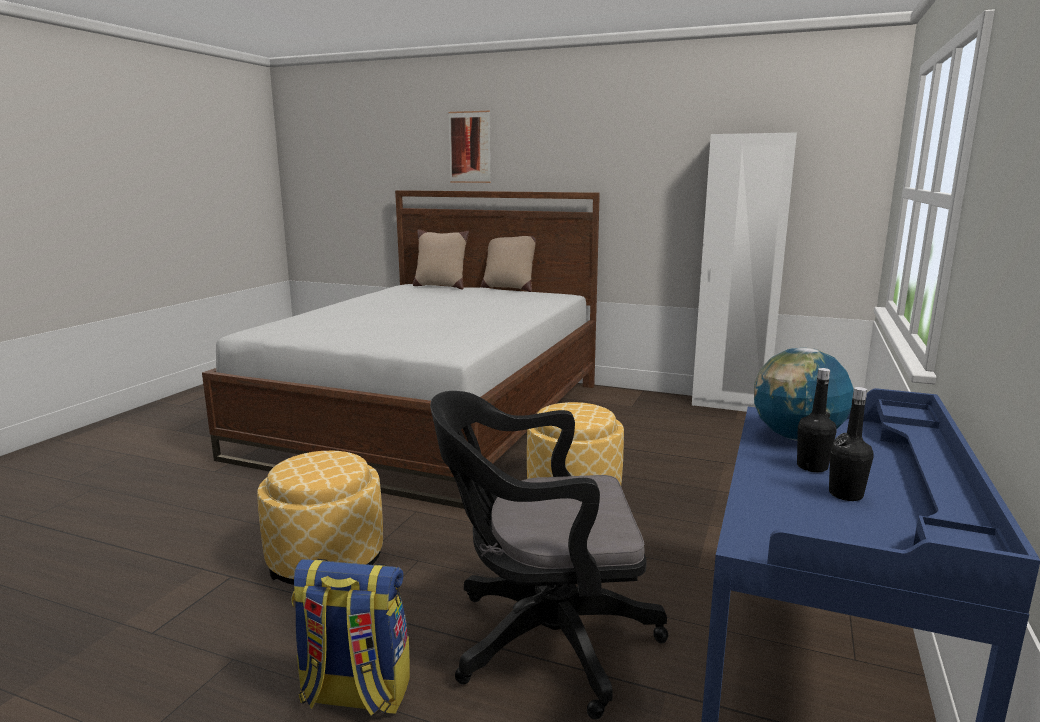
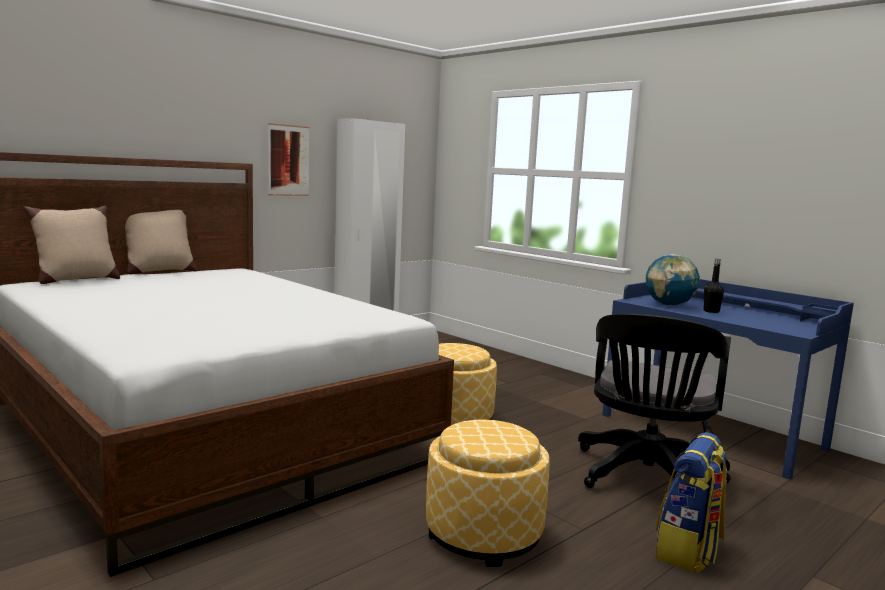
camera: 65 degrees left, 5 degrees down
(469, 147) = (85, 101): picture -> picture (288, 160)
(845, 494) = (746, 315): black bottle -> none

